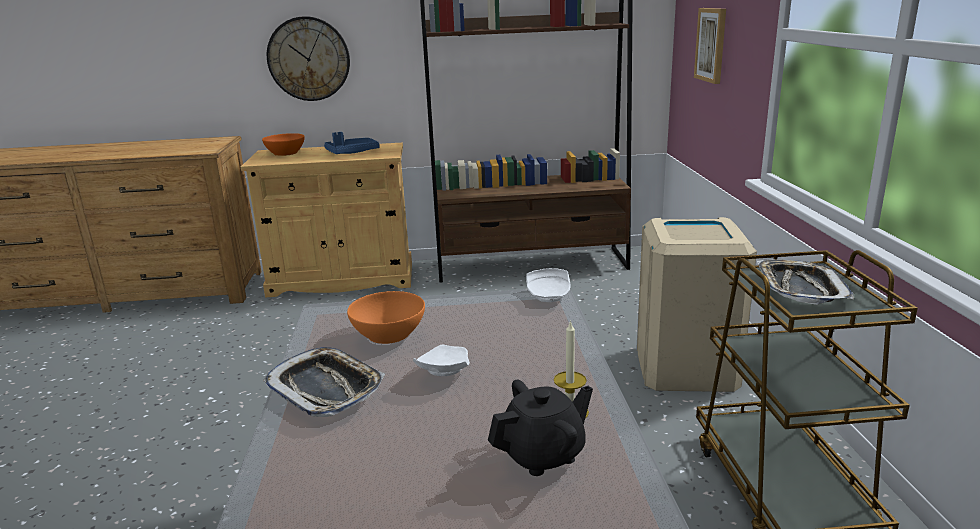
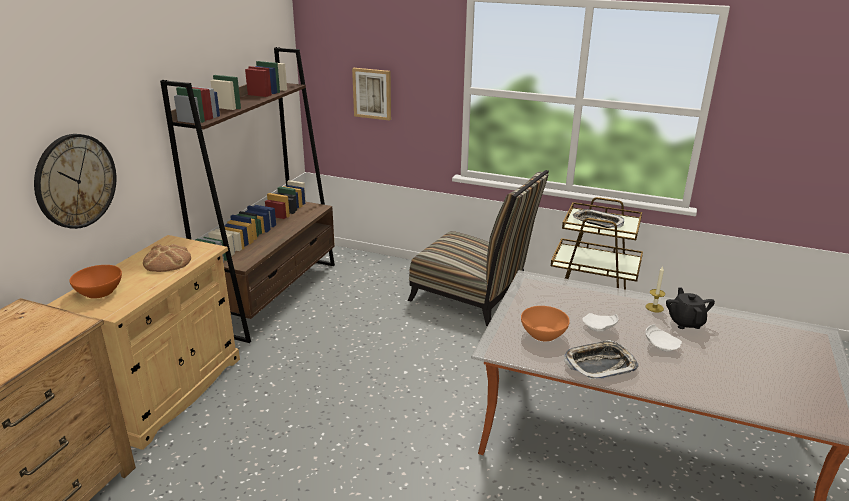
camera: 65 degrees left, 5 degrees up
(352, 152) = (167, 261): blue tray -> bread
(549, 295) = (527, 277): white plate -> white plate (661, 345)
(685, 367) = (473, 298): beige trash can -> chair

